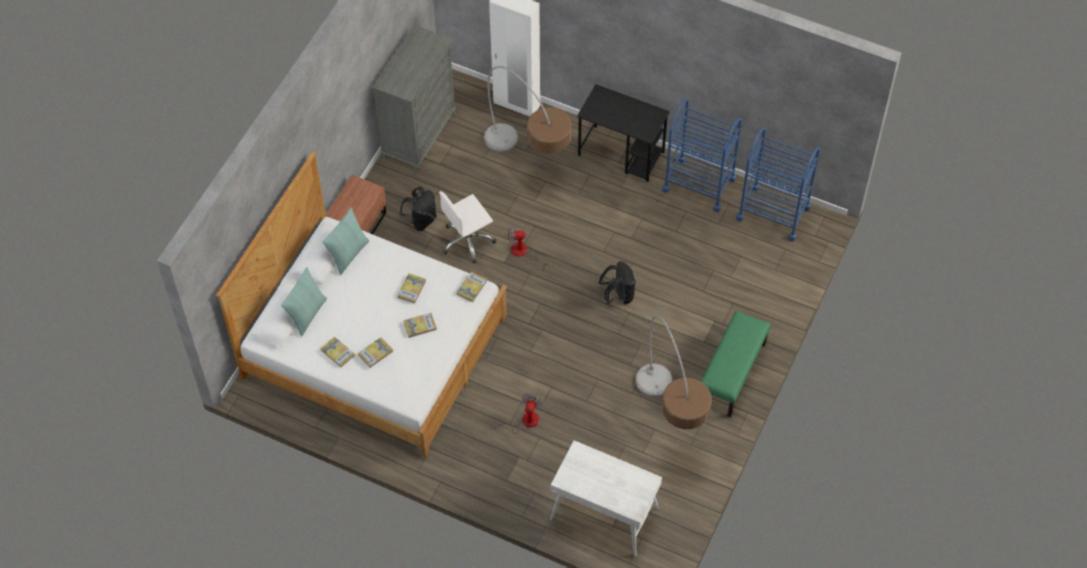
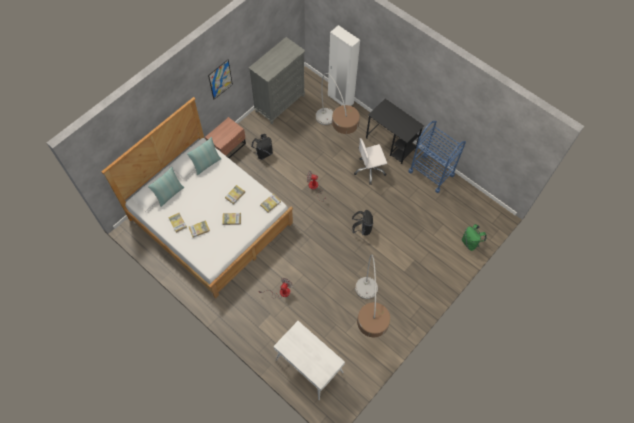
camera: 15 degrees right, 5 degrees up
(339, 115) = (220, 79): none -> picture
(468, 241) = (285, 172): white office chair -> white office chair (370, 170)
(732, 374) = (415, 297): green bench -> none
(773, 213) = (470, 202): blue cart -> none
(790, 273) = (470, 243): none -> green backpack

